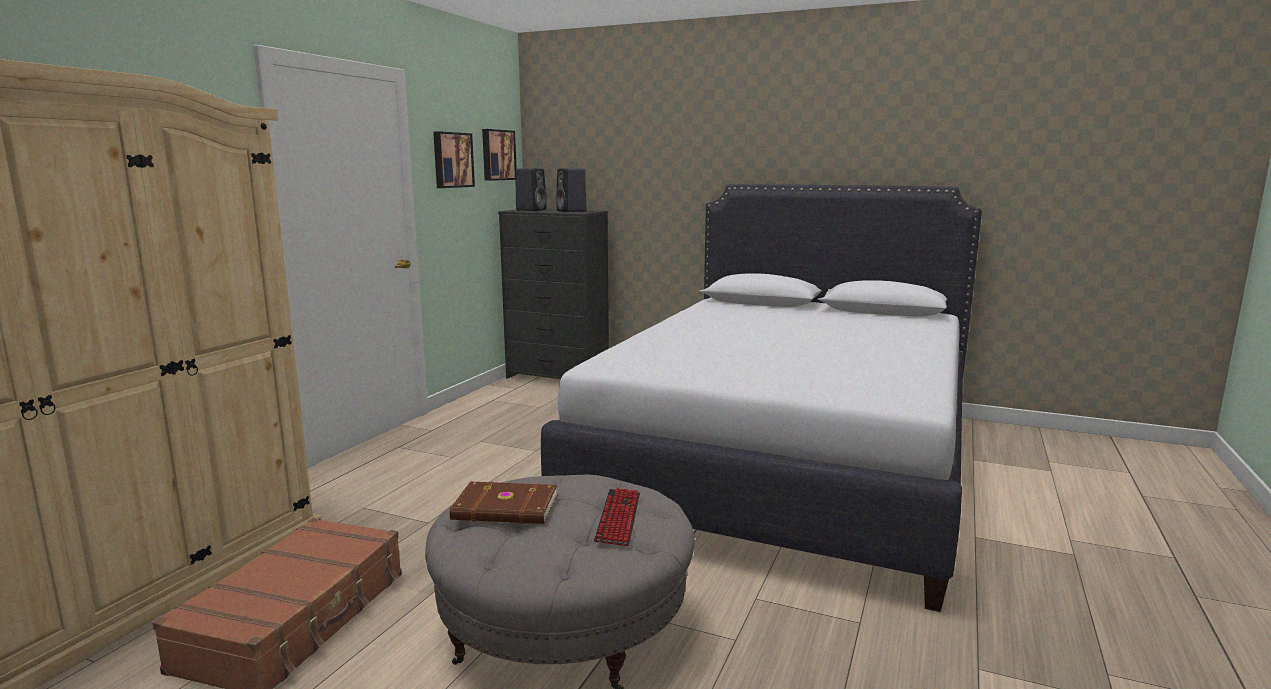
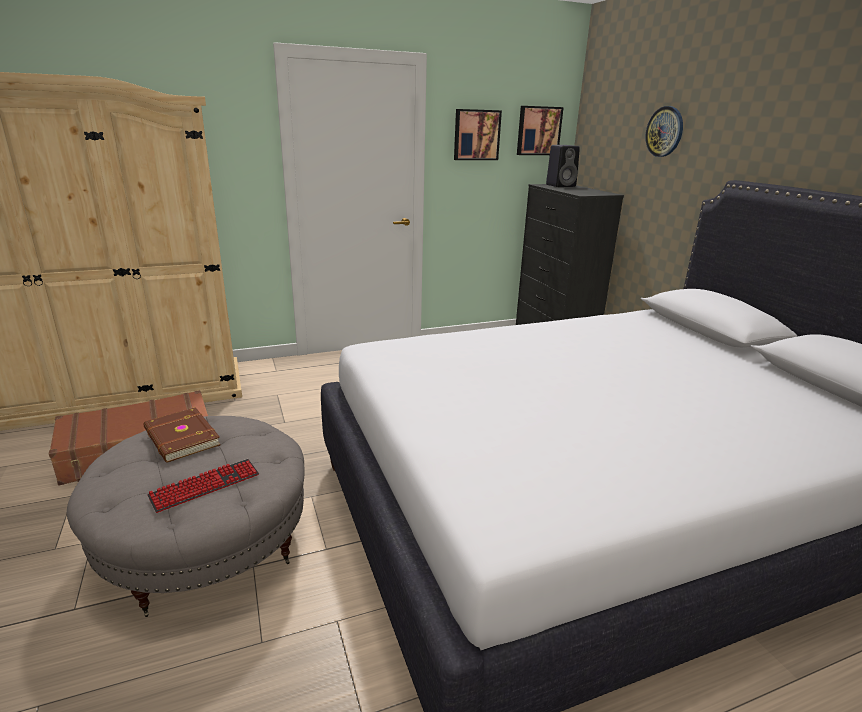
camera: 45 degrees right, 10 degrees up
(572, 211) = (586, 191): black speaker -> none
(642, 150) = (665, 131): none -> wall clock

